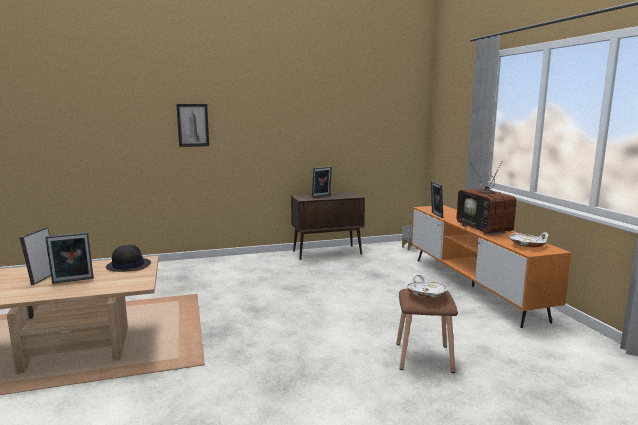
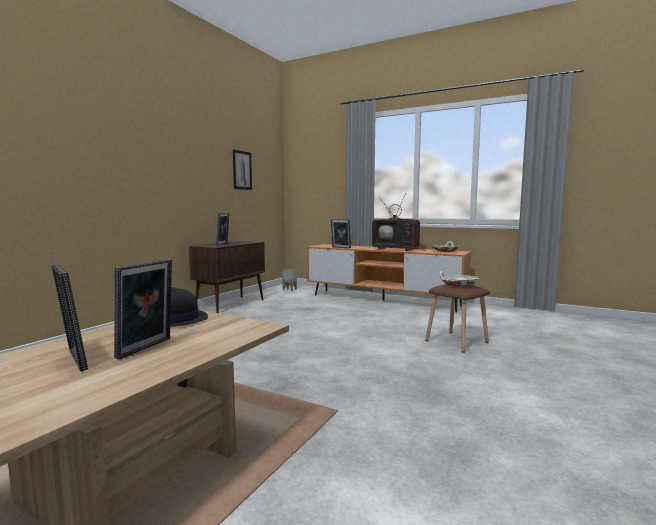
camera: 45 degrees left, 5 degrees down
(193, 125) = (73, 153): picture -> picture (242, 170)

